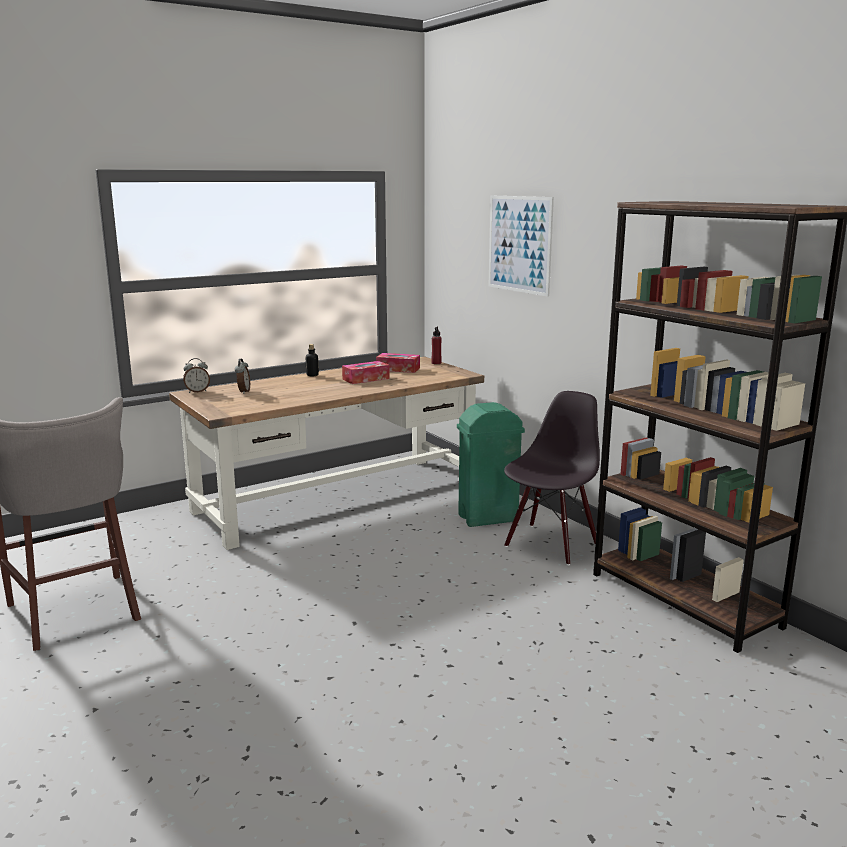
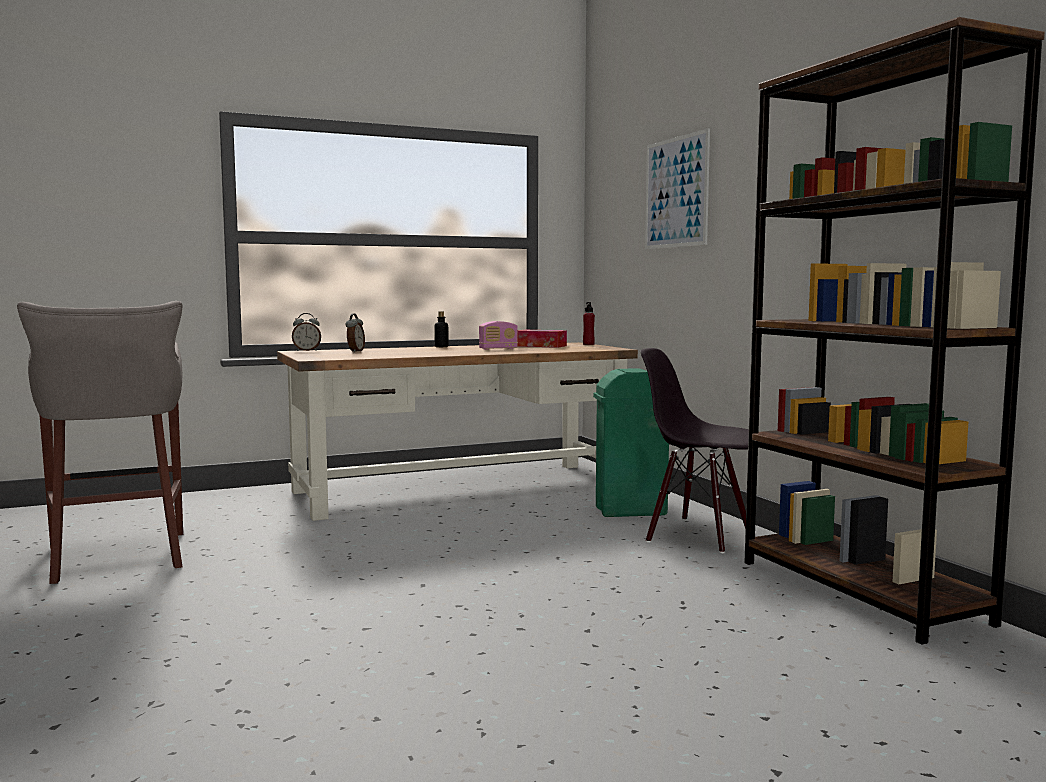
camera: 10 degrees right, 10 degrees down
(366, 379) = (498, 349): tissue box -> radio
(550, 544) = (699, 535): black chair -> black chair turned 105 degrees counterclockwise

